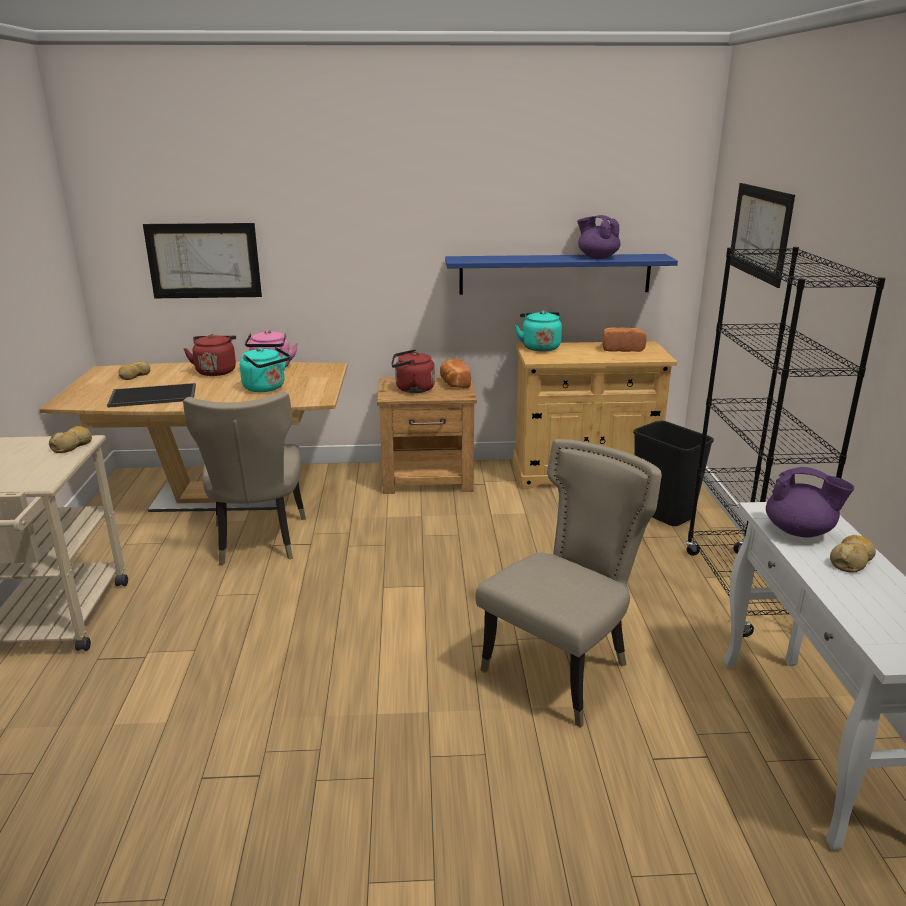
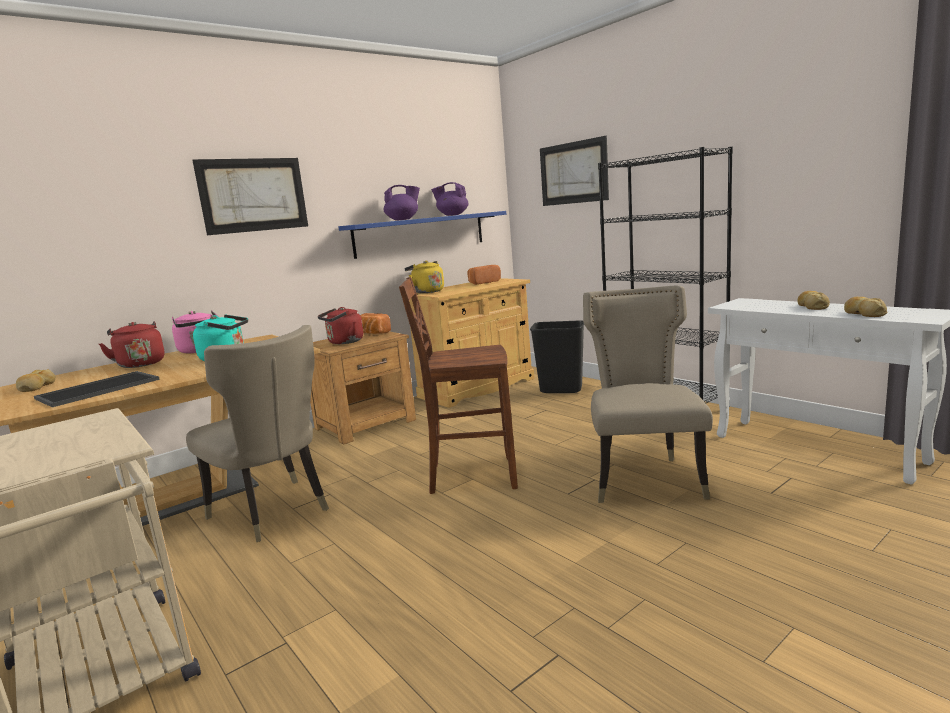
camera: 35 degrees left, 10 degrees down
(73, 445) = (93, 421): bread -> bread (864, 313)
(203, 261) = (96, 251): picture -> picture (253, 195)
(427, 581) = (470, 475): none -> brown chair
(539, 347) = (427, 292): turquoise kettle -> yellow kettle
(800, 531) = (763, 306): purple teapot -> purple teapot (403, 220)

